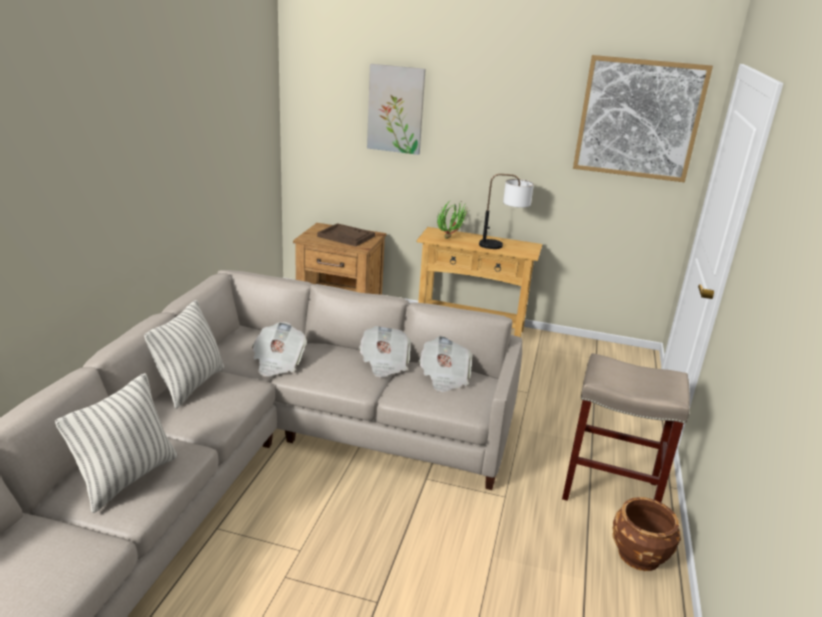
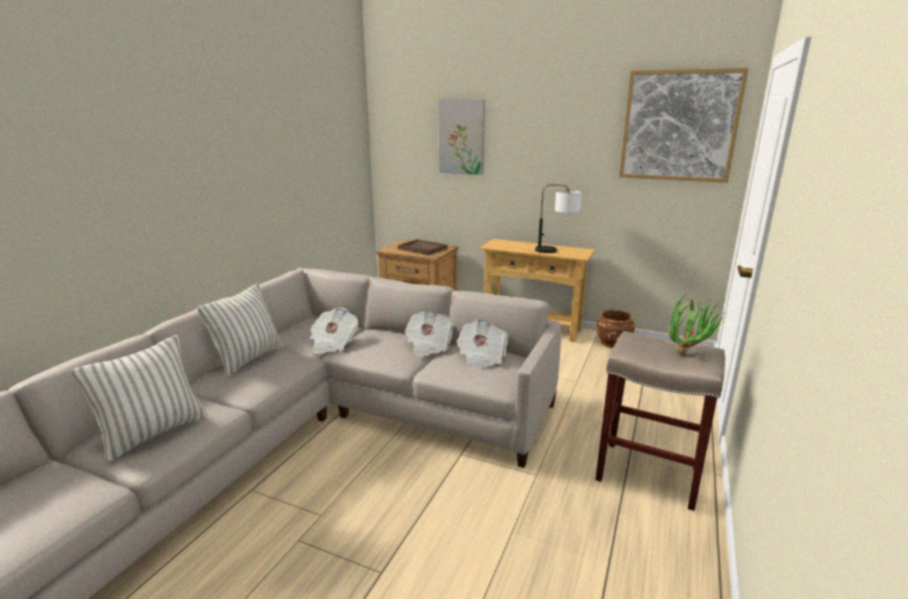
camera: 10 degrees right, 5 degrees down
(451, 238) = (511, 246): potted plant -> potted plant (687, 353)
(639, 555) = (673, 542): brown planter -> brown planter (613, 343)

